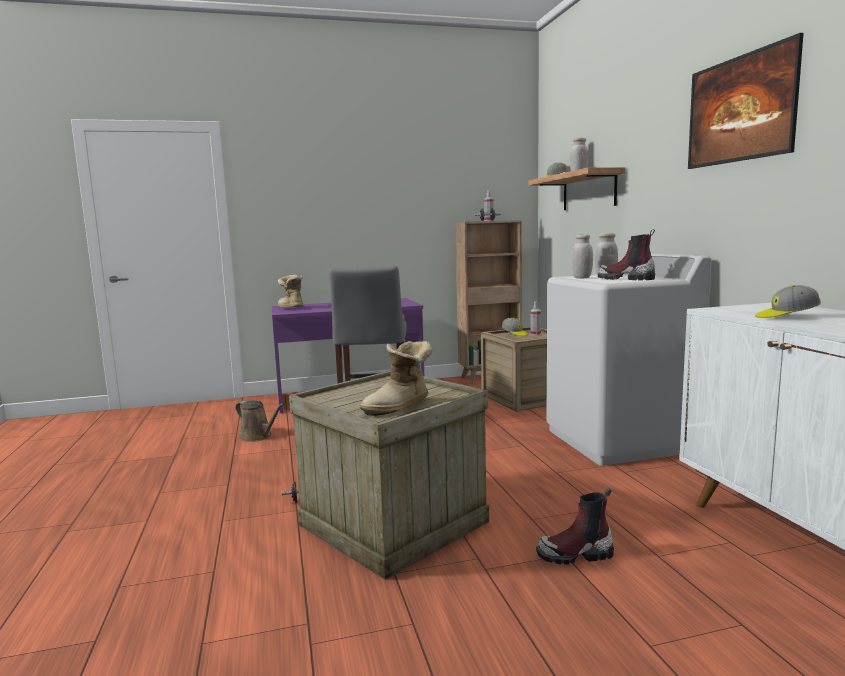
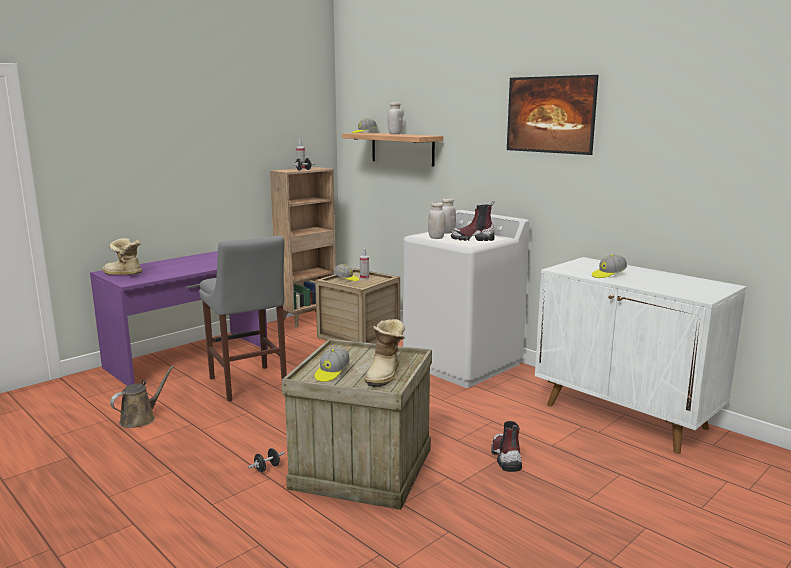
camera: 30 degrees left, 5 degrees up
(258, 436) = (140, 418): brown watering can -> brown watering can turned 60 degrees counterclockwise
(348, 398) = (332, 373): none -> cap
(575, 554) = (505, 457): boot -> boot turned 120 degrees clockwise

